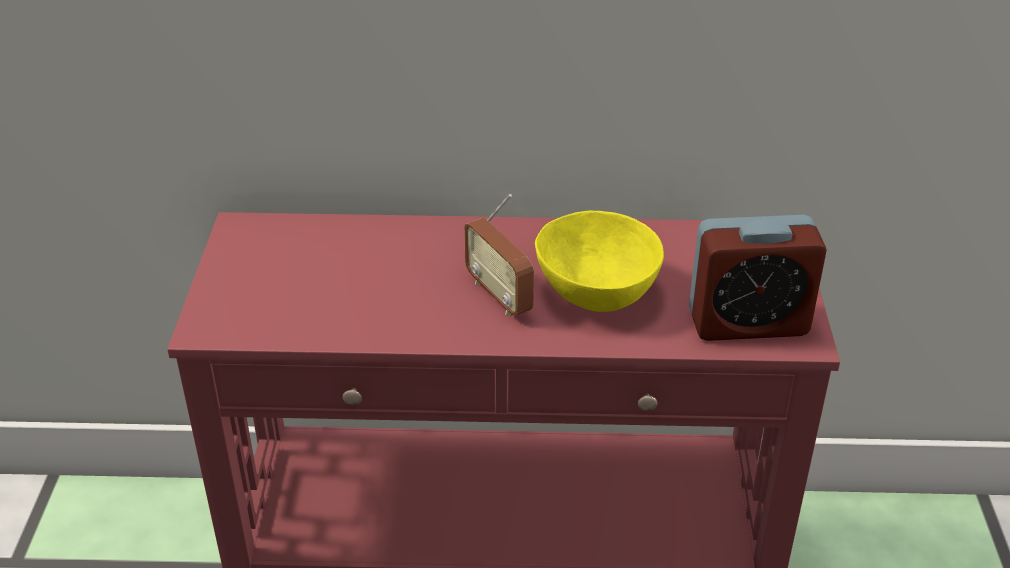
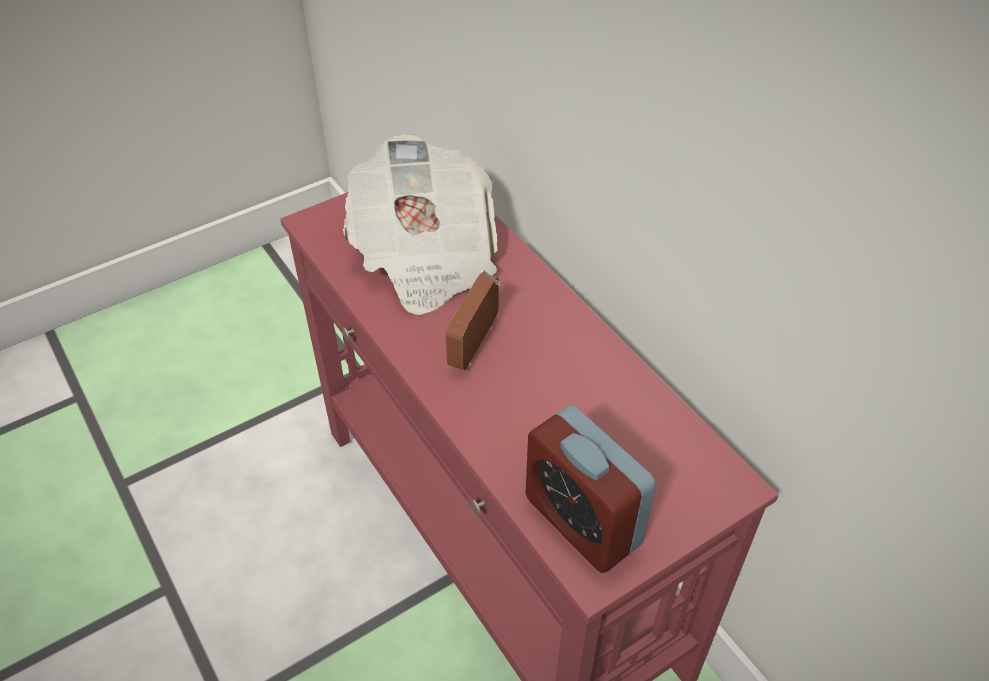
camera: 55 degrees right, 10 degrees up
(351, 277) = (424, 257): none -> newspaper
(596, 292) = (532, 399): yellow bowl -> none

